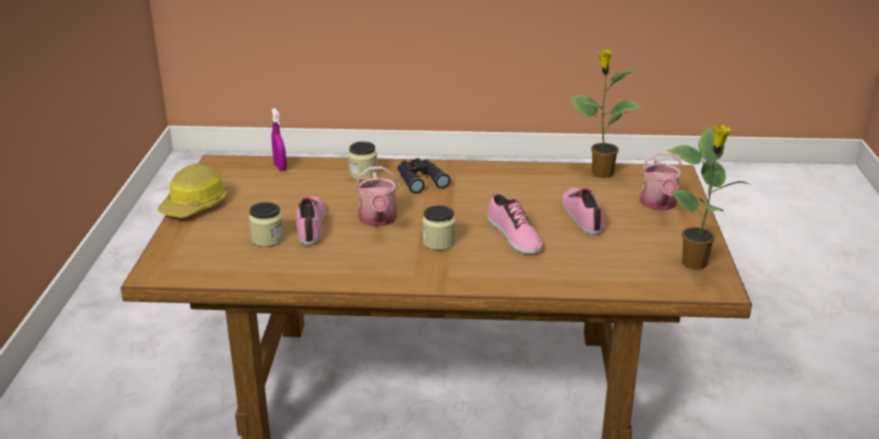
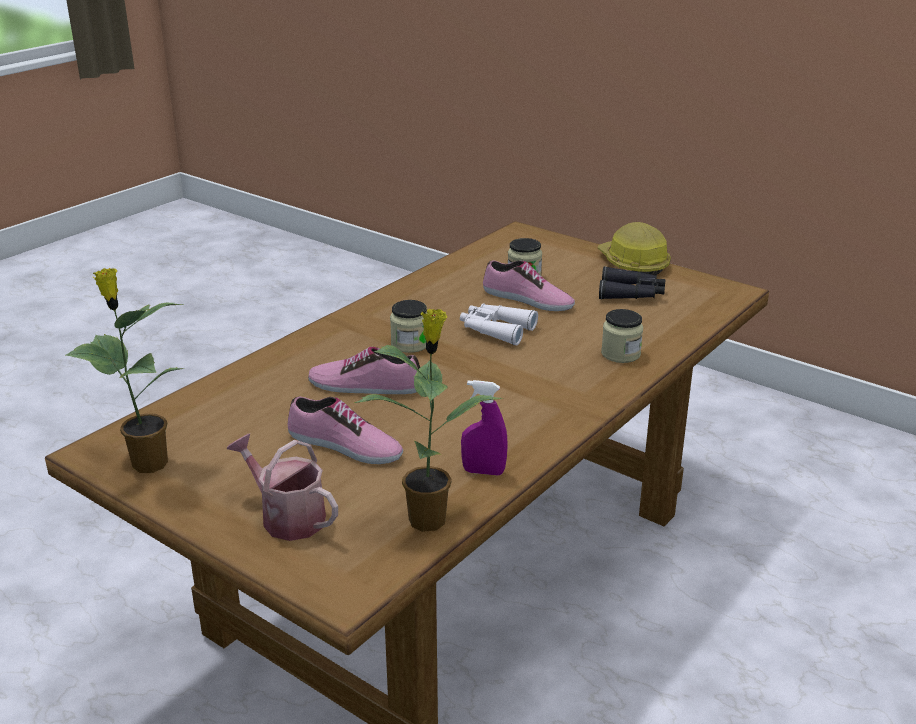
camera: 125 degrees right, 0 degrees up
(280, 167) = (690, 317): purple spray bottle -> purple spray bottle (483, 472)
(378, 220) = (495, 330): watering can -> white binoculars
(420, 180) = (565, 380): black binoculars -> black binoculars (632, 294)

